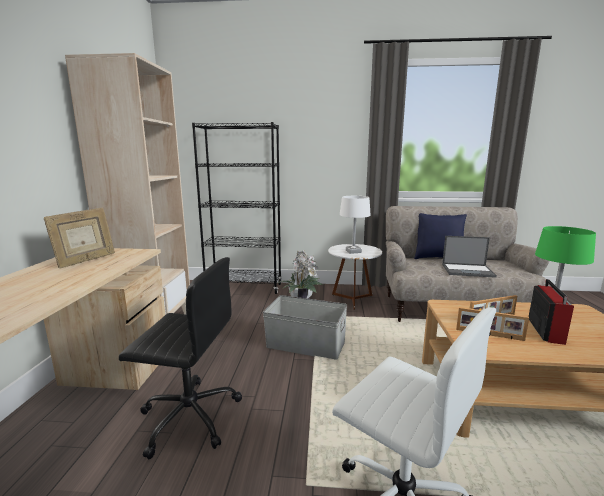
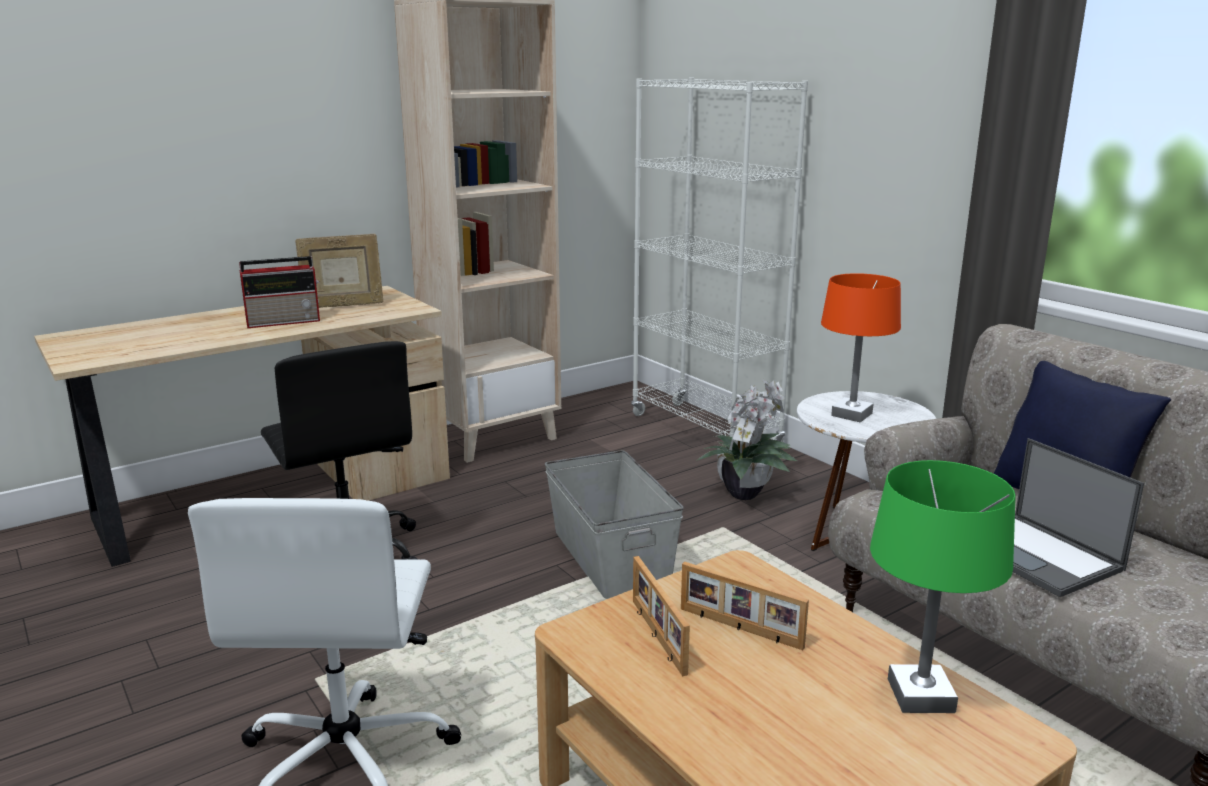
camera: 50 degrees right, 5 degrees up
(244, 288) = (705, 432): black bookcase -> white bookcase
(353, 251) = (851, 414): white table lamp -> orange table lamp
(545, 330) = (779, 695): radio -> radio (285, 321)

